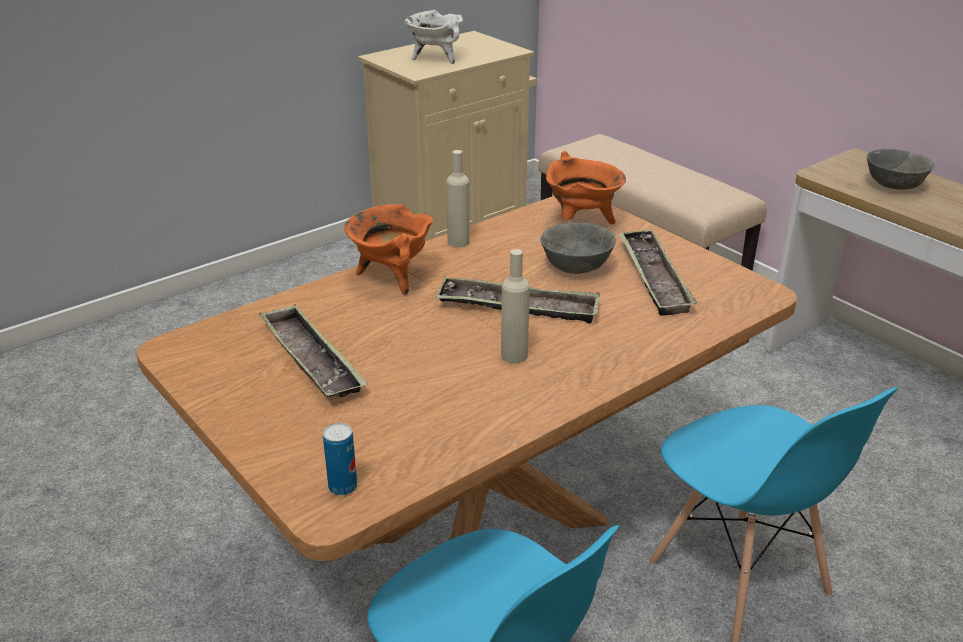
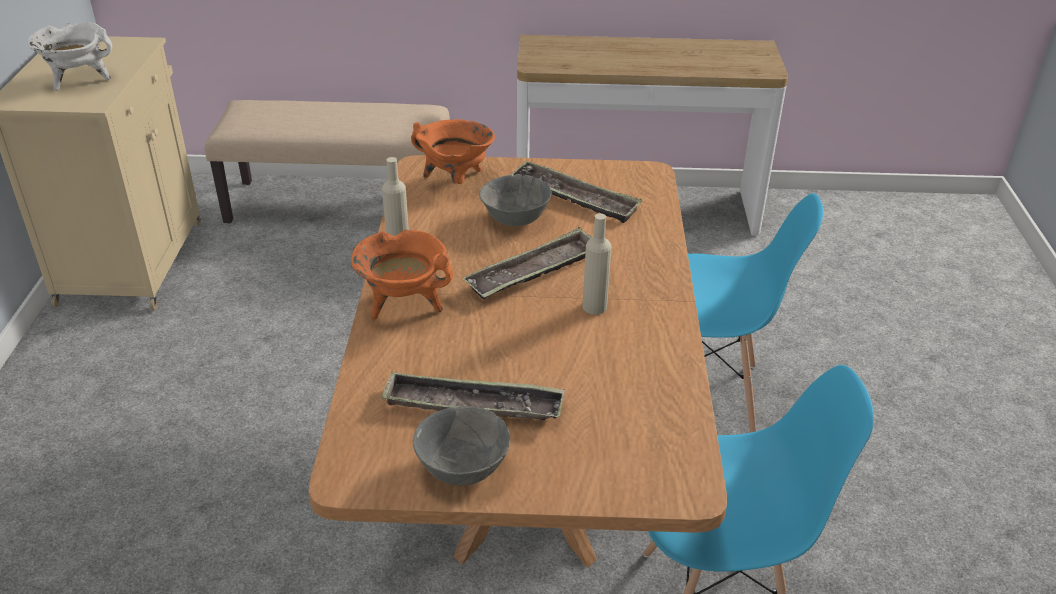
camera: 50 degrees left, 5 degrees up
(343, 487) = (666, 468): can -> none
(894, 186) = (588, 55): grey bowl -> grey bowl (462, 467)

